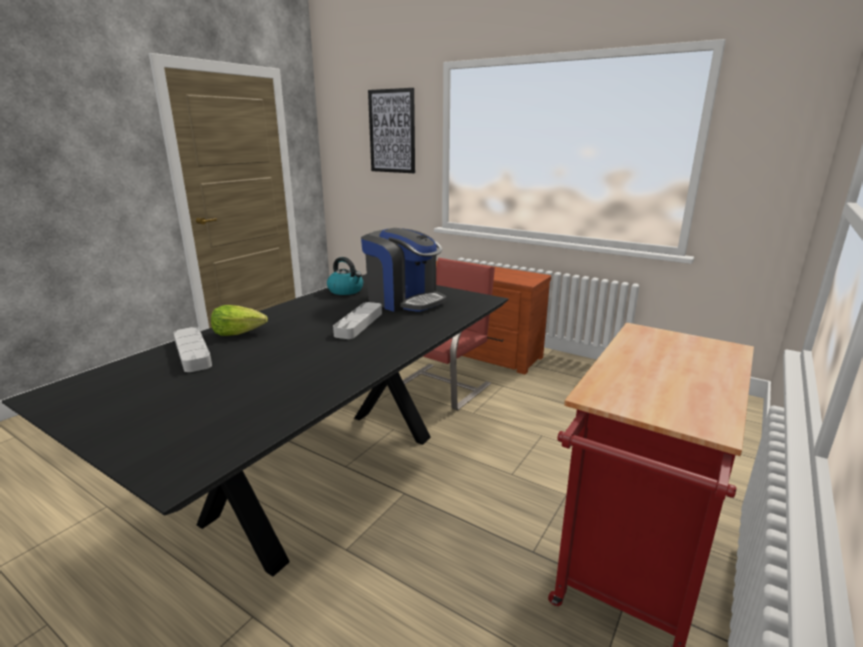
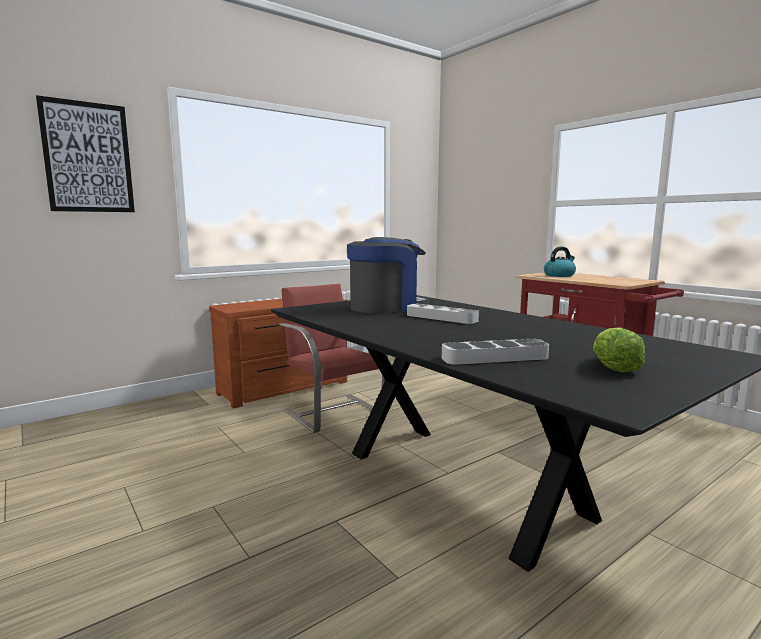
camera: 70 degrees left, 10 degrees down
(239, 333) = (439, 345): lettuce -> lettuce (613, 366)
(346, 291) = (331, 316): kettle -> kettle (559, 275)

